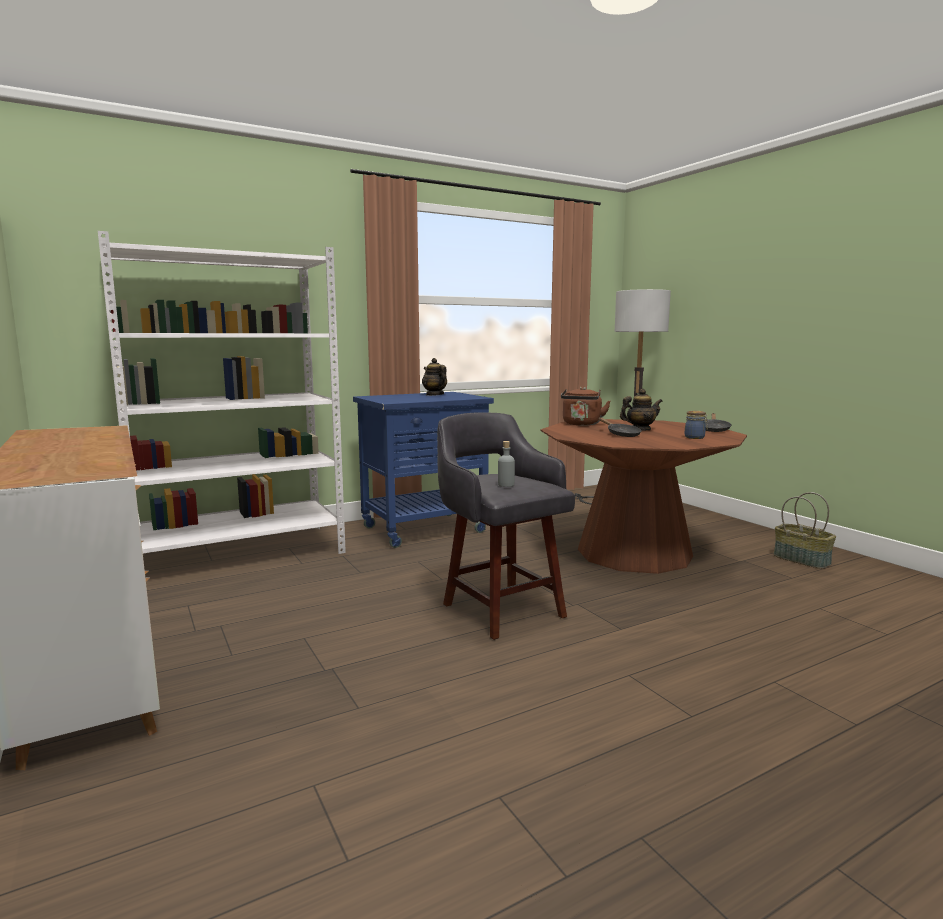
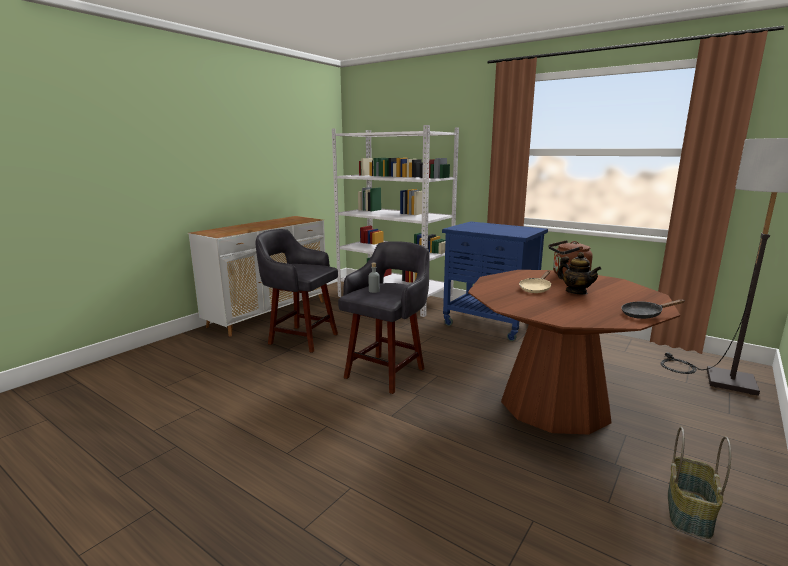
camera: 65 degrees right, 5 degrees up
(294, 651) = (301, 338): none -> grey stool
(434, 395) = (513, 228): teapot -> none
(621, 434) = (536, 289): black frying pan -> beige frying pan
(695, 437) = (569, 310): jar -> none

